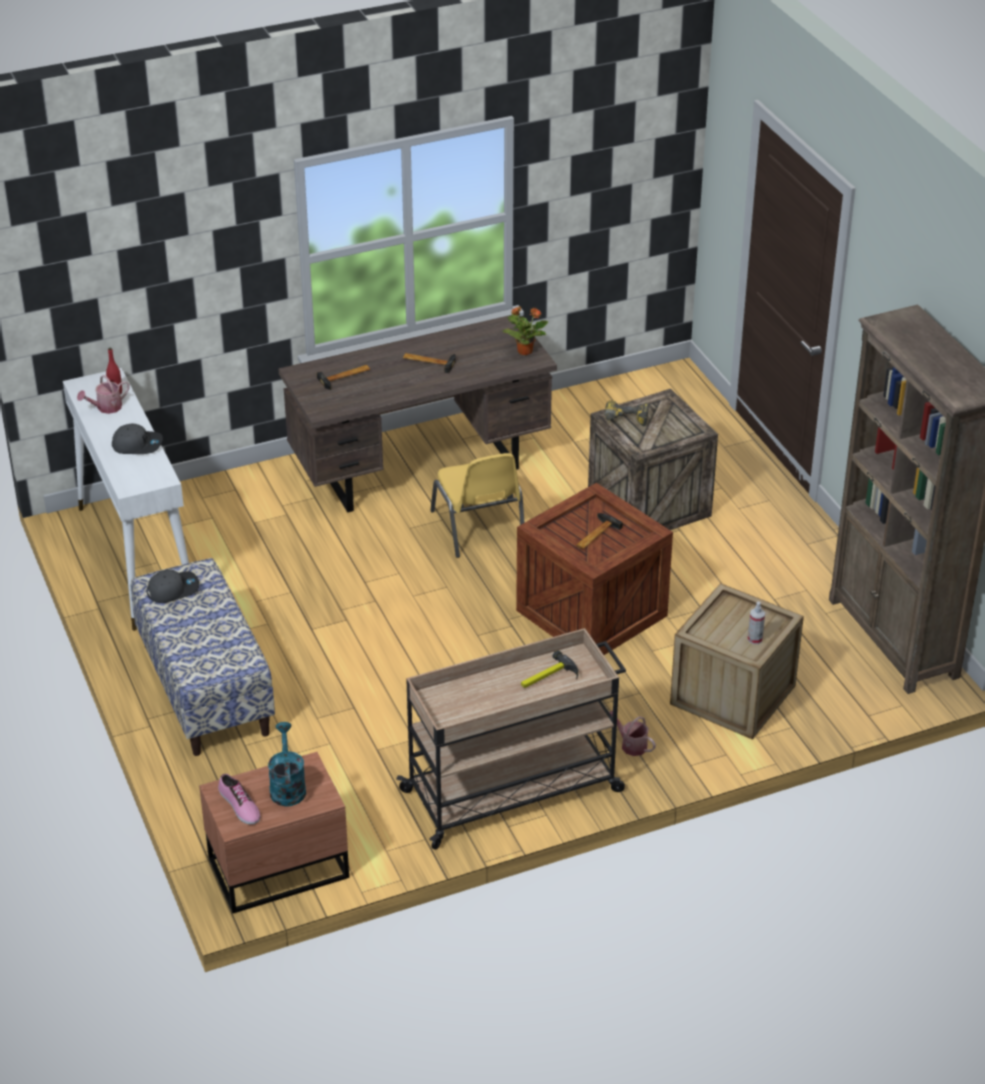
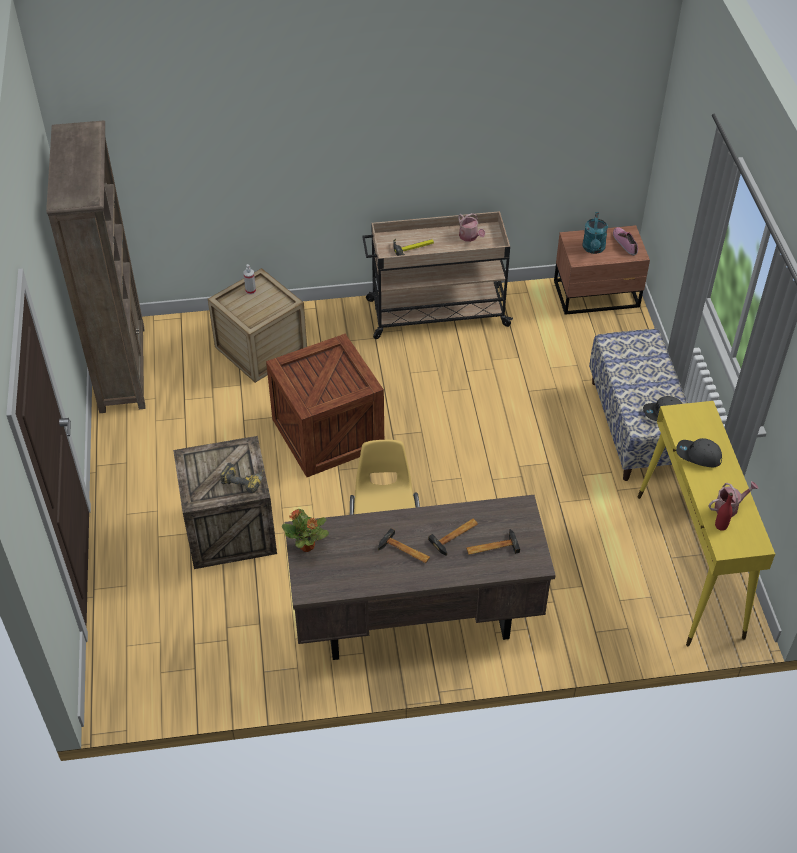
camera: 165 degrees left, 10 degrees up
(136, 559) = (689, 565): white console table -> yellow console table
(594, 535) = (325, 374): hammer -> hammer (456, 536)
(631, 744) = (347, 328): watering can -> watering can (470, 237)

